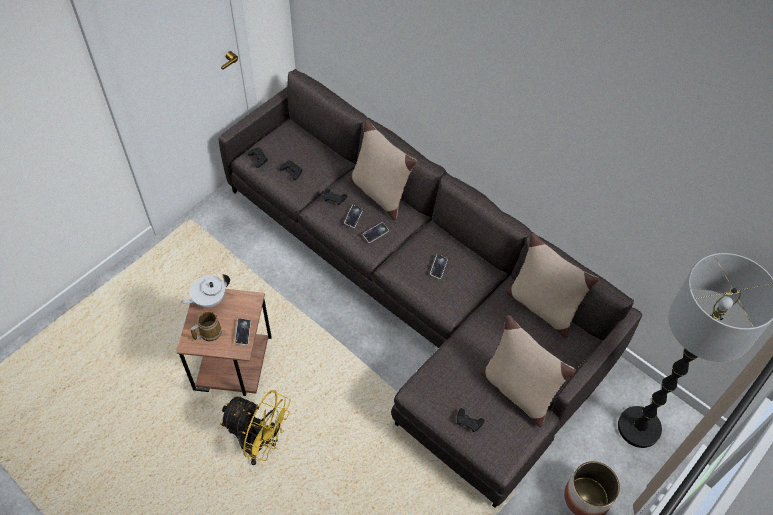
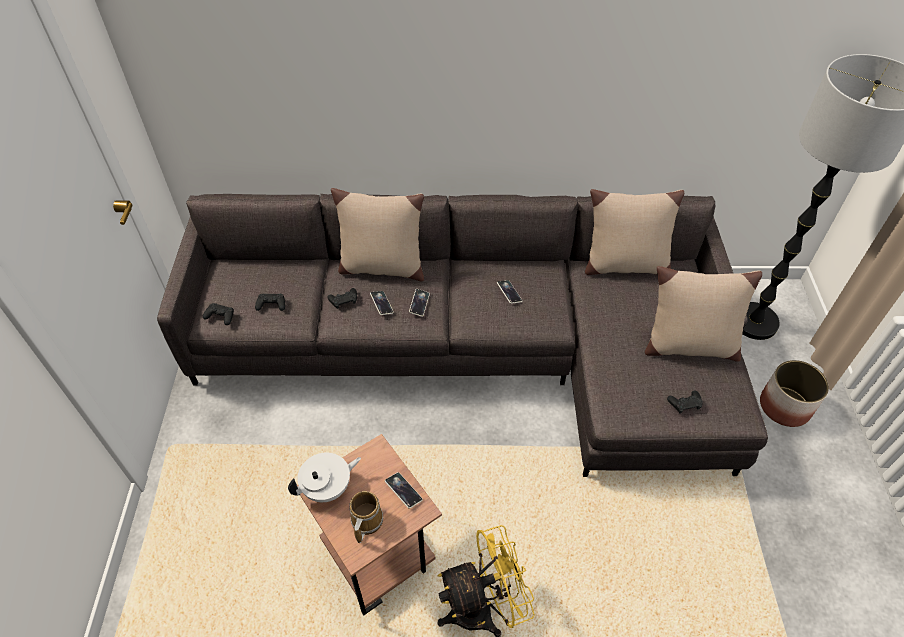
camera: 40 degrees left, 5 degrees down
(209, 299) = (328, 488): white teapot -> white teapot turned 135 degrees counterclockwise

